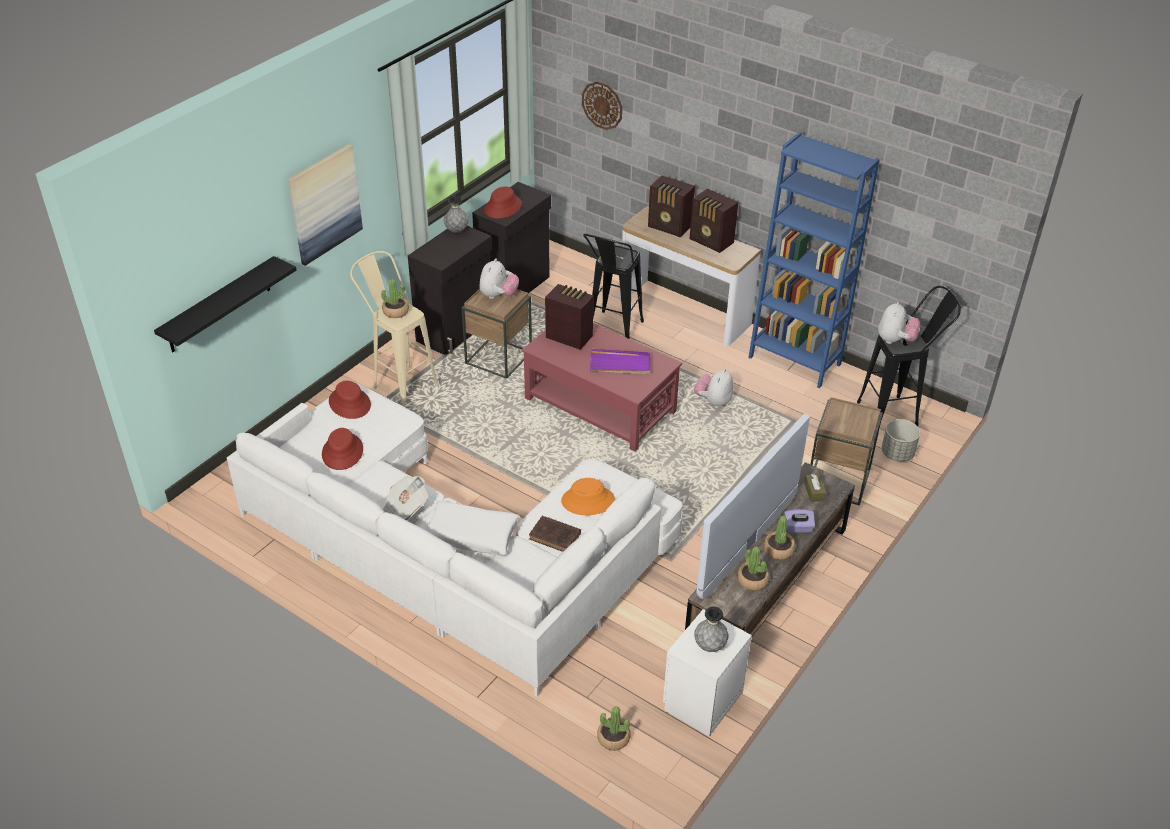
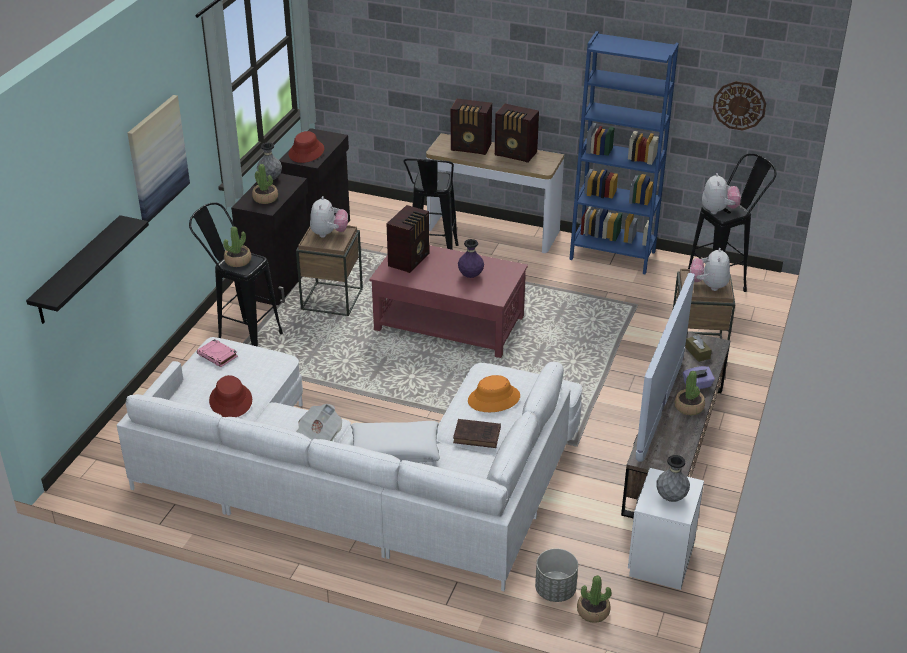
camera: 15 degrees left, 5 degrees down
(350, 403) = (218, 355): red hat -> pink book
(399, 382) = (242, 338): beige stool -> black stool
(568, 336) = (410, 260): radio -> radio turned 105 degrees clockwise
(602, 105) = (386, 40): wall clock -> wall clock (739, 105)
(620, 364) = (470, 276): purple tray -> purple vase
(713, 401) = (554, 302): plush toy -> plush toy (708, 286)
(752, 580) = (678, 437): potted plant -> potted plant (265, 198)
(897, 453) = (738, 317): grey planter -> grey planter (555, 590)

